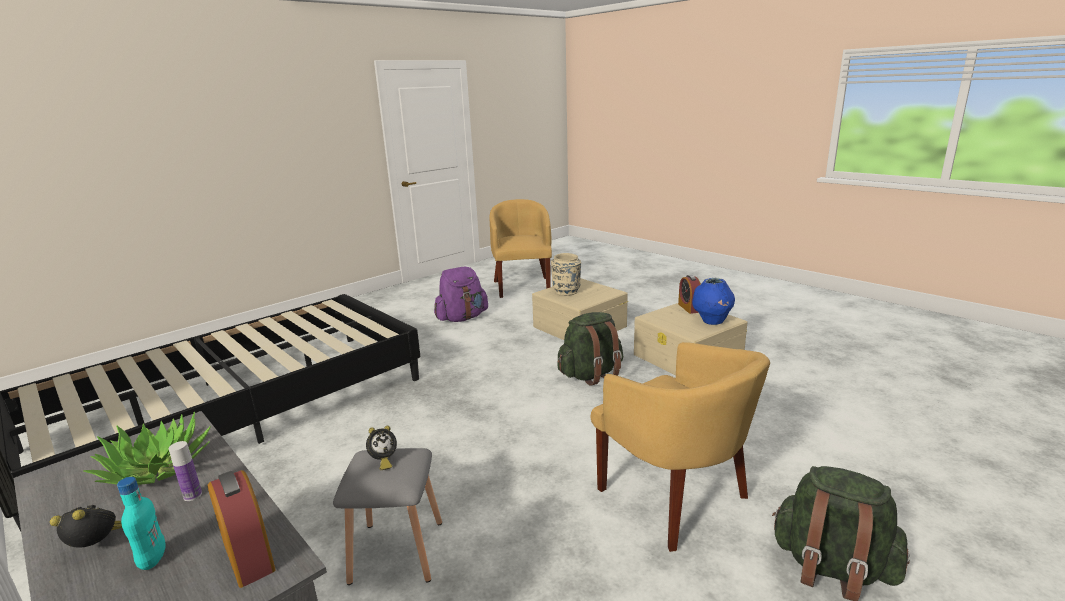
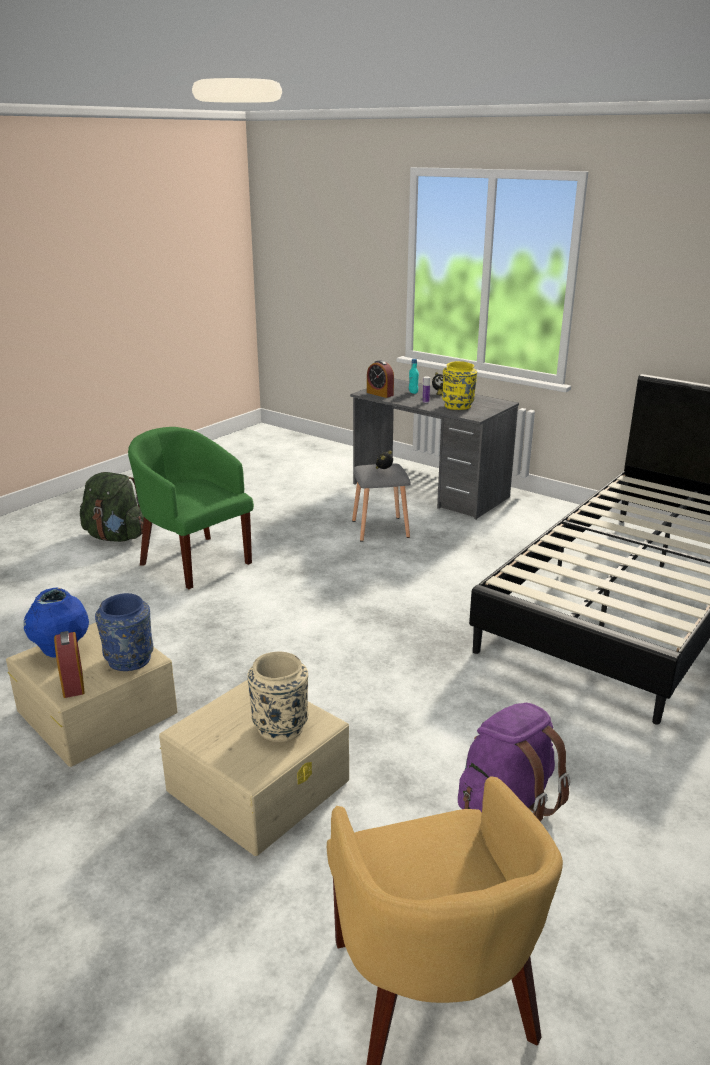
camera: 170 degrees right, 5 degrees up
(157, 467) = (458, 406): potted plant -> yellow vase
(591, 375) = (246, 670): green backpack -> none
(661, 316) = (129, 660): none -> blue vase
(675, 498) = (194, 561): yellow armchair -> green armchair

